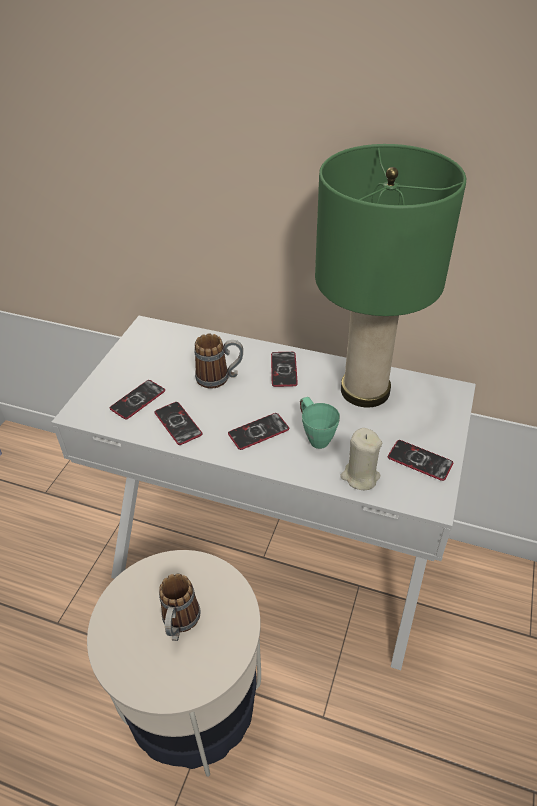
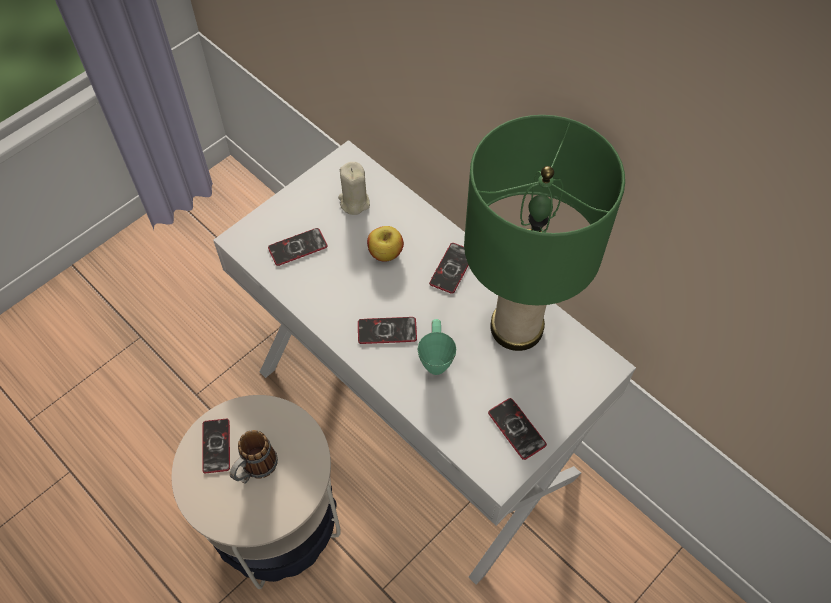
camera: 25 degrees right, 15 degrees up
(178, 424) = (320, 290): phone -> phone (216, 446)
(220, 378) = (385, 253): mug -> apple
(360, 476) = (450, 420): beige candle -> beige candle (354, 202)

